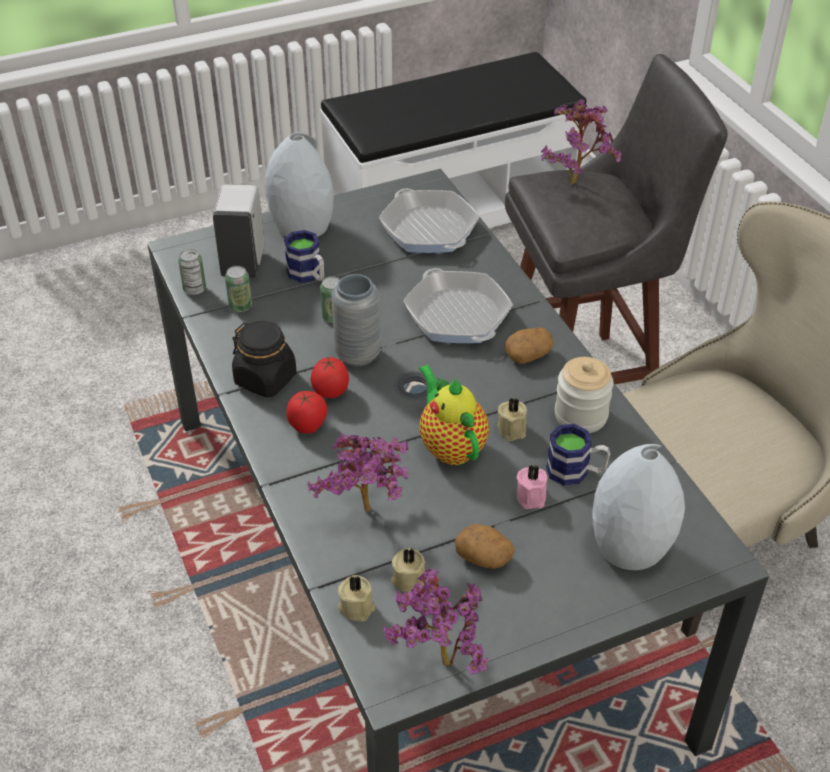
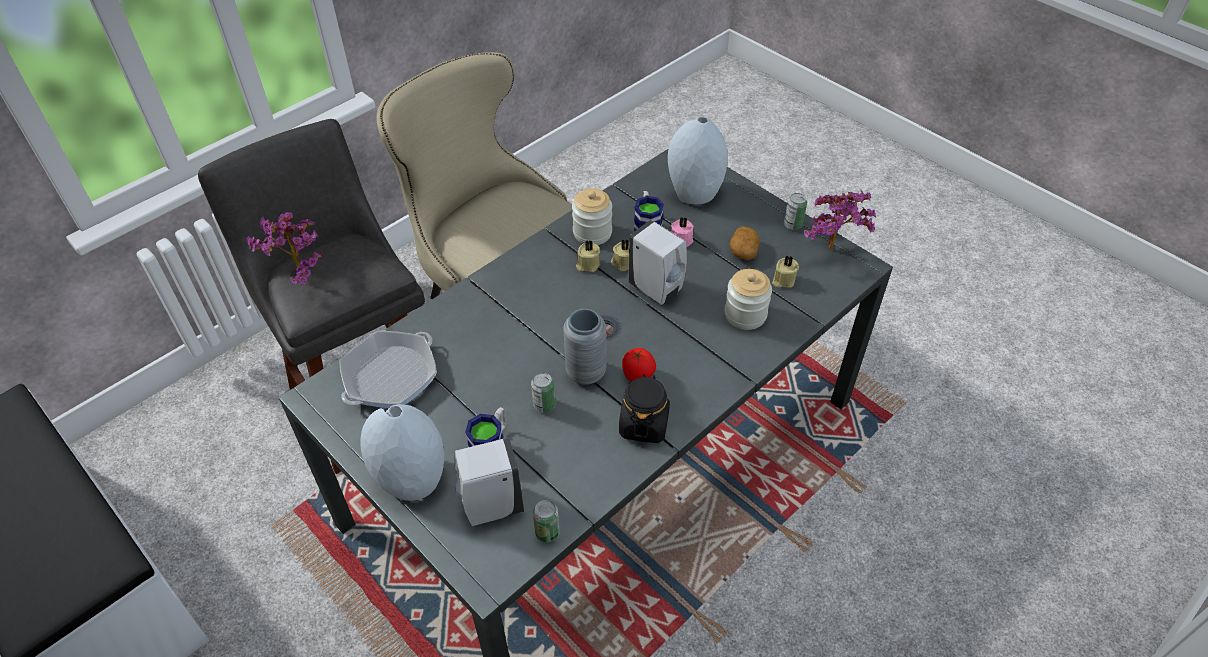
camera: 110 degrees left, 5 degrees up
(240, 306) = (557, 482): can -> can (792, 225)
(308, 426) = (681, 377): tomato -> none
(356, 606) = (819, 298): beige candle -> beige candle (587, 264)
(369, 515) = (745, 314): potted plant -> jar
(450, 446) = (657, 290): teapot -> white soap dispenser
(457, 315) = (509, 324): frying pan -> none
(528, 354) = (539, 272): potato -> none

